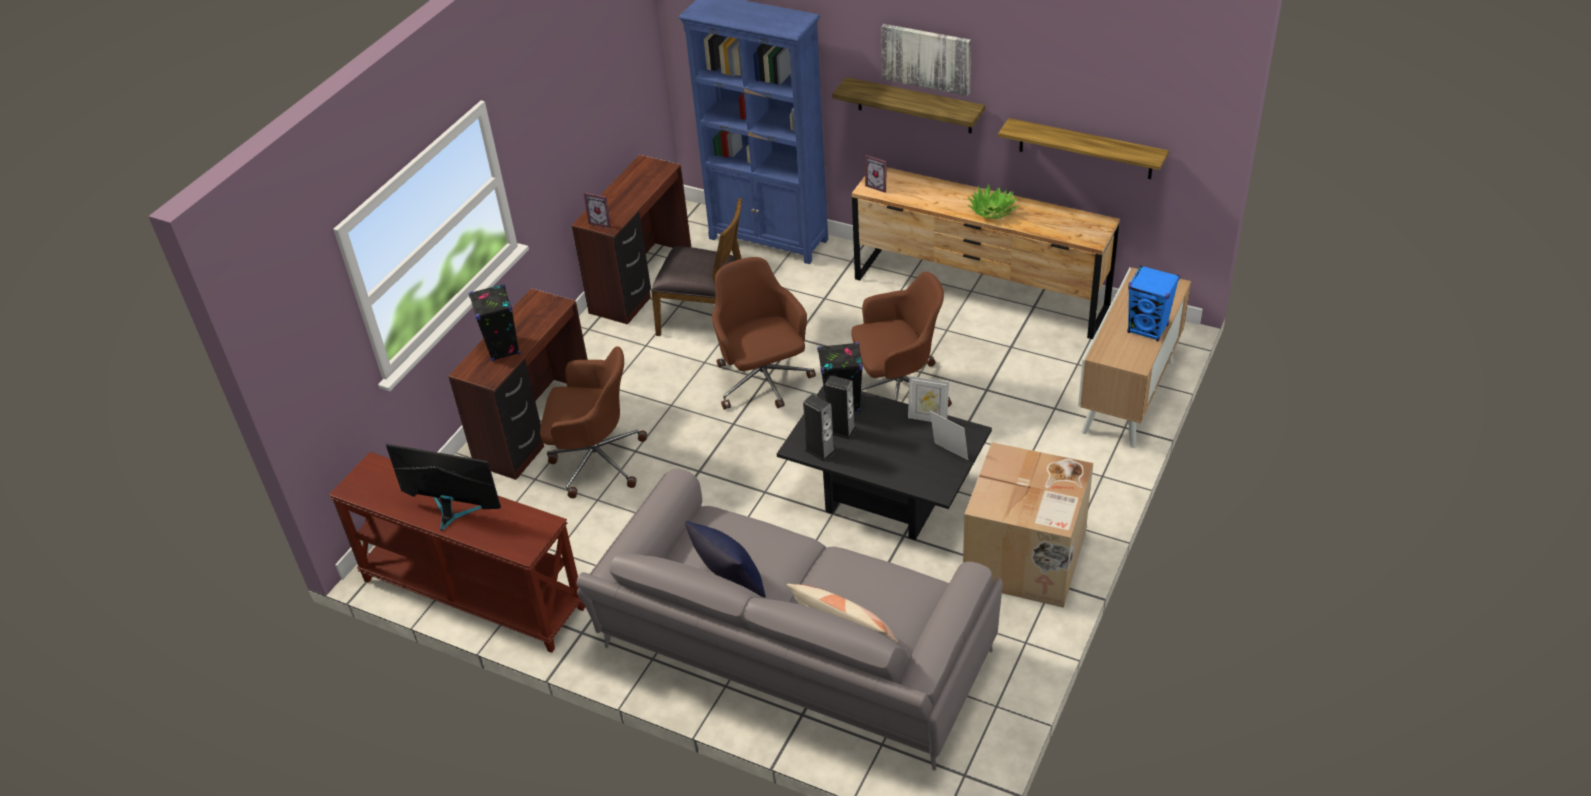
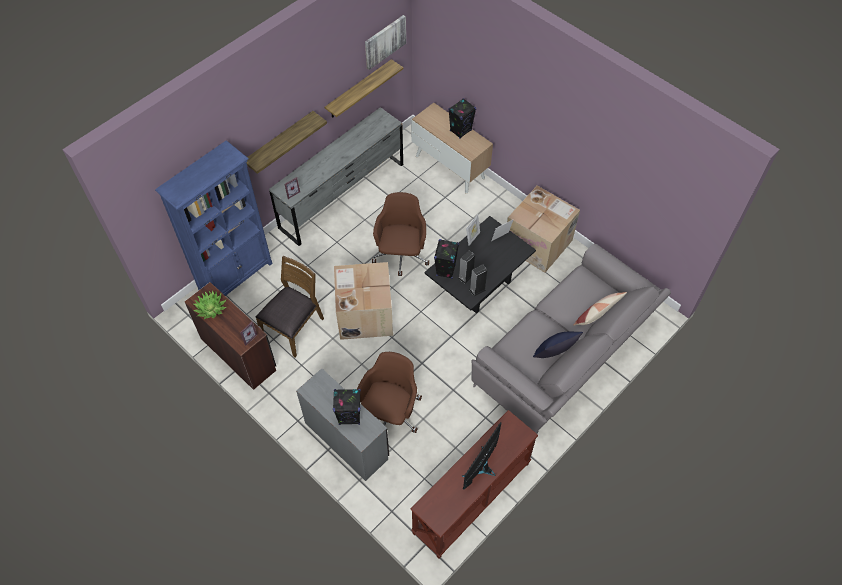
camera: 75 degrees left, 15 degrees up
(536, 427) = (347, 439): brown desk -> grey desk
(763, 382) = (364, 314): brown office chair -> cardboard box
(926, 58) = (281, 113): picture -> picture (385, 41)
(979, 293) = (342, 195): brown dresser -> grey dresser
(992, 211) = (344, 152): potted plant -> potted plant (211, 308)
(1148, 329) = (460, 130): blue speaker -> black speaker

